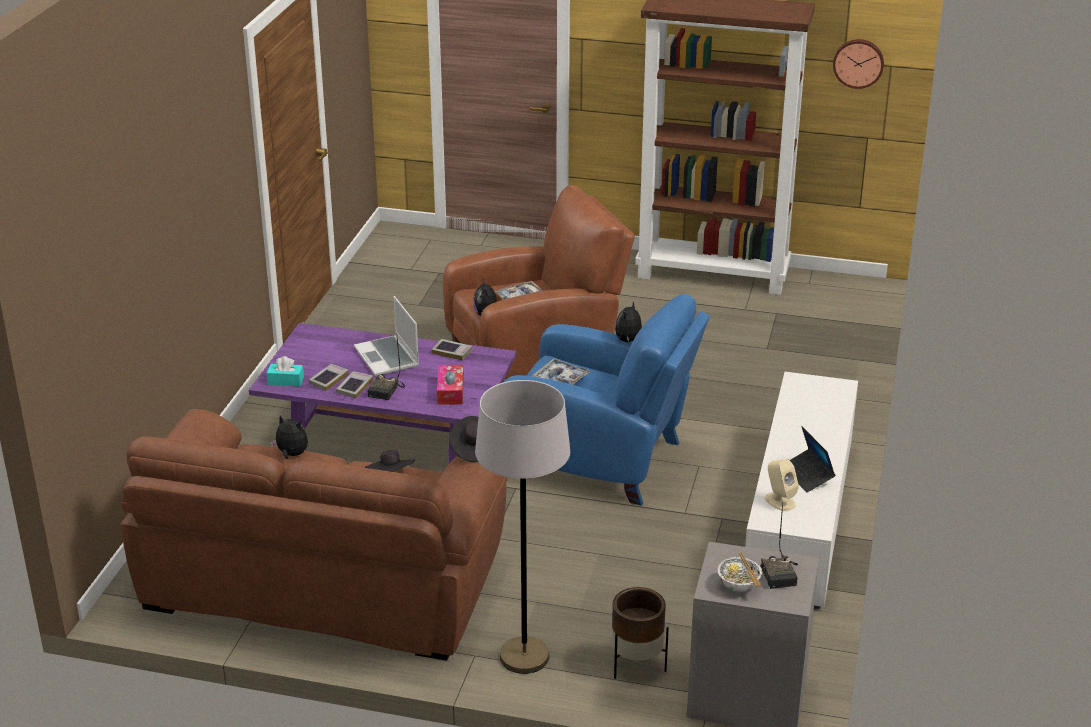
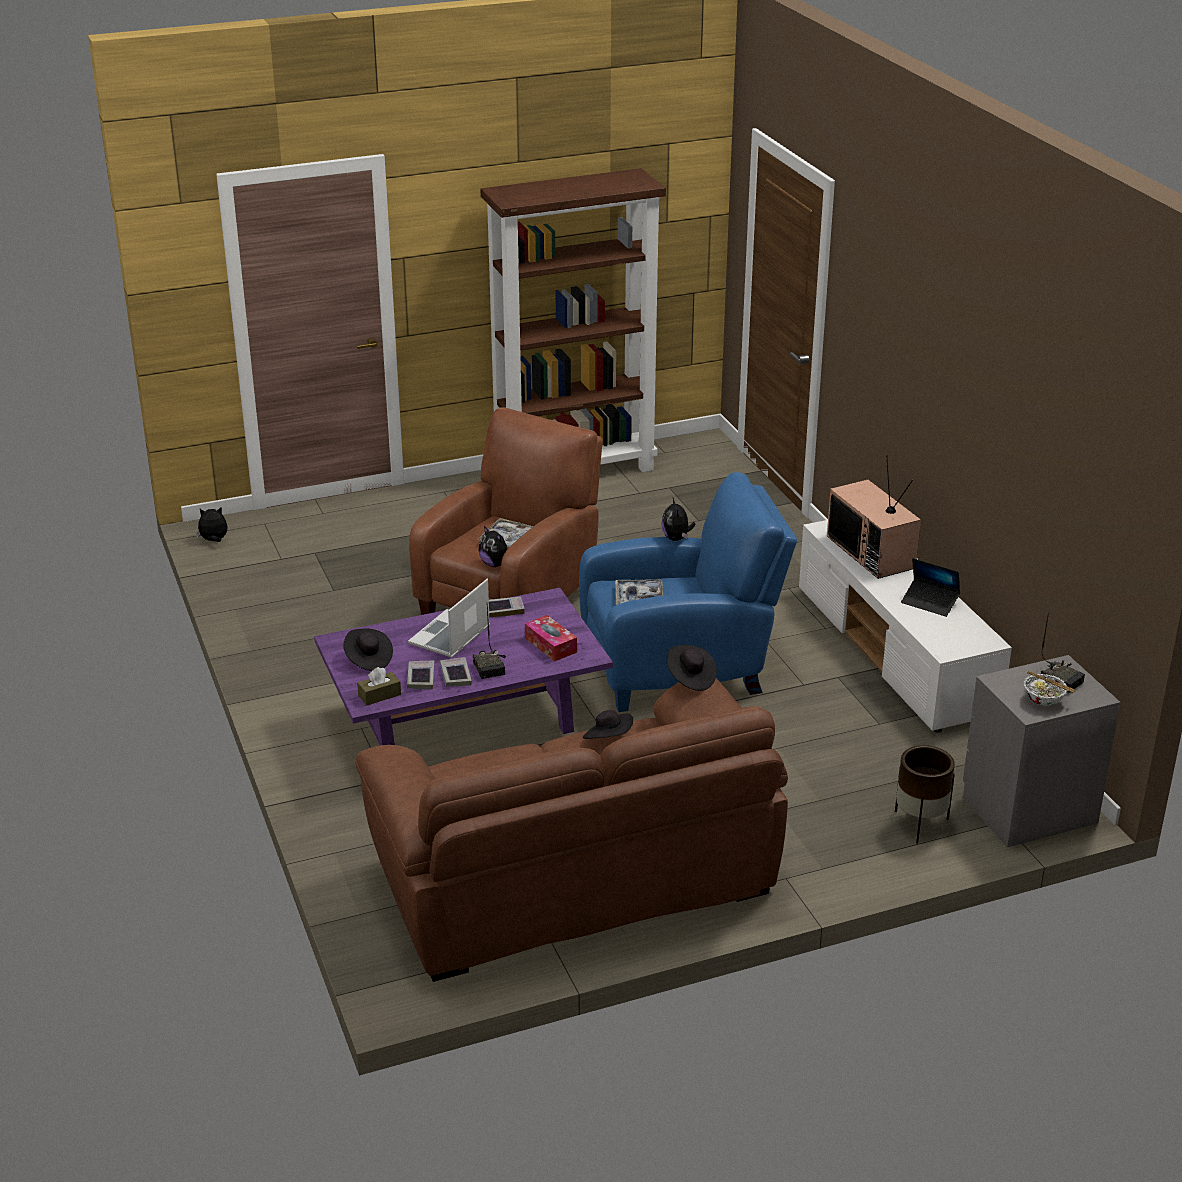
camera: 35 degrees left, 0 degrees up
(286, 381) = (379, 695): turquoise tissue box -> brown tissue box
(291, 455) = (490, 758): plush toy -> plush toy (214, 540)
(311, 353) = (368, 659): none -> black hat
(388, 357) = (450, 636): laptop -> laptop turned 90 degrees clockwise
(524, 657) = (827, 860): grey floor lamp -> none
(779, 501) = (936, 631): beige speaker -> none
(814, 415) = (873, 552): none -> television
(858, 63) = (682, 219): wall clock -> none

